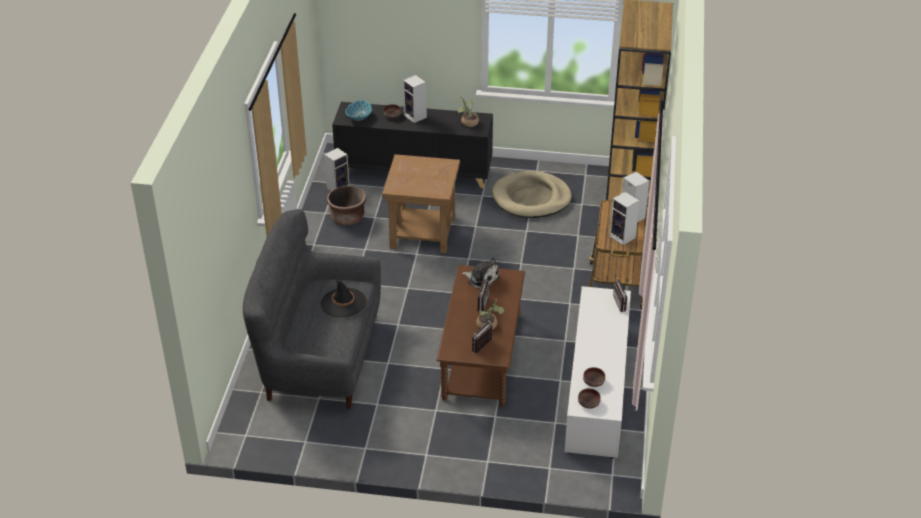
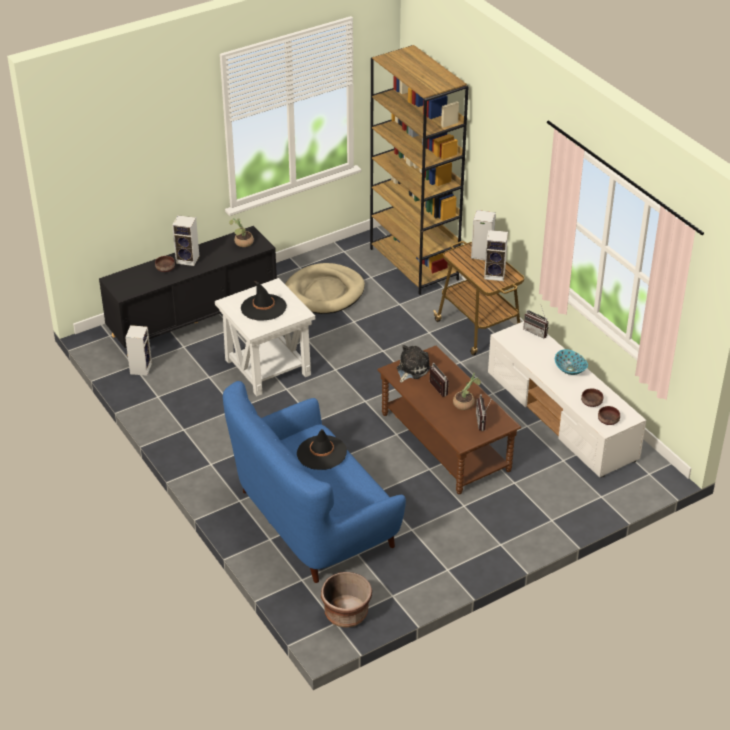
camera: 40 degrees left, 0 degrees up
(318, 355) = (311, 520): grey sofa -> blue sofa
(347, 217) = (184, 390): brown planter -> brown planter (346, 613)
(359, 117) = (136, 284): bowl -> bowl (570, 369)
(421, 175) = (263, 307): none -> black hat
(422, 231) = (267, 367): brown side table -> white side table
(481, 278) = (411, 369): plush toy -> plush toy turned 45 degrees counterclockwise

